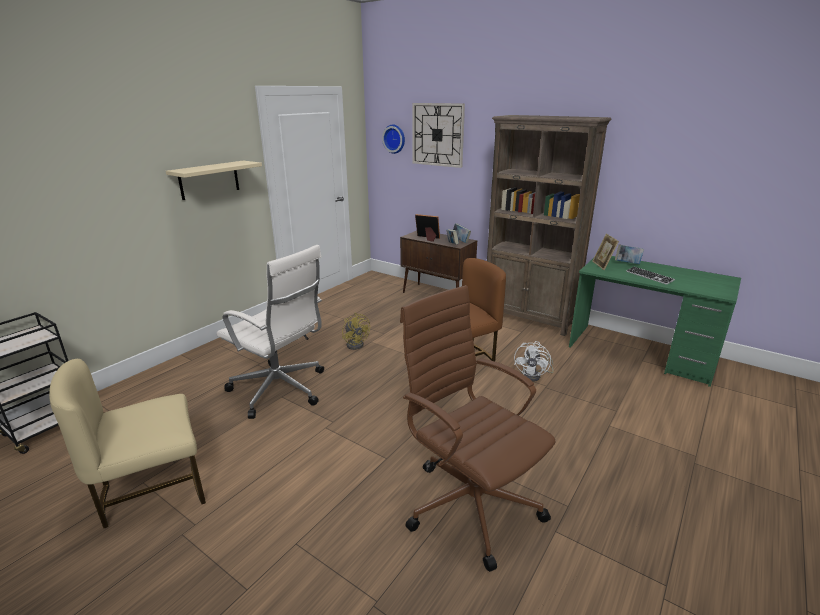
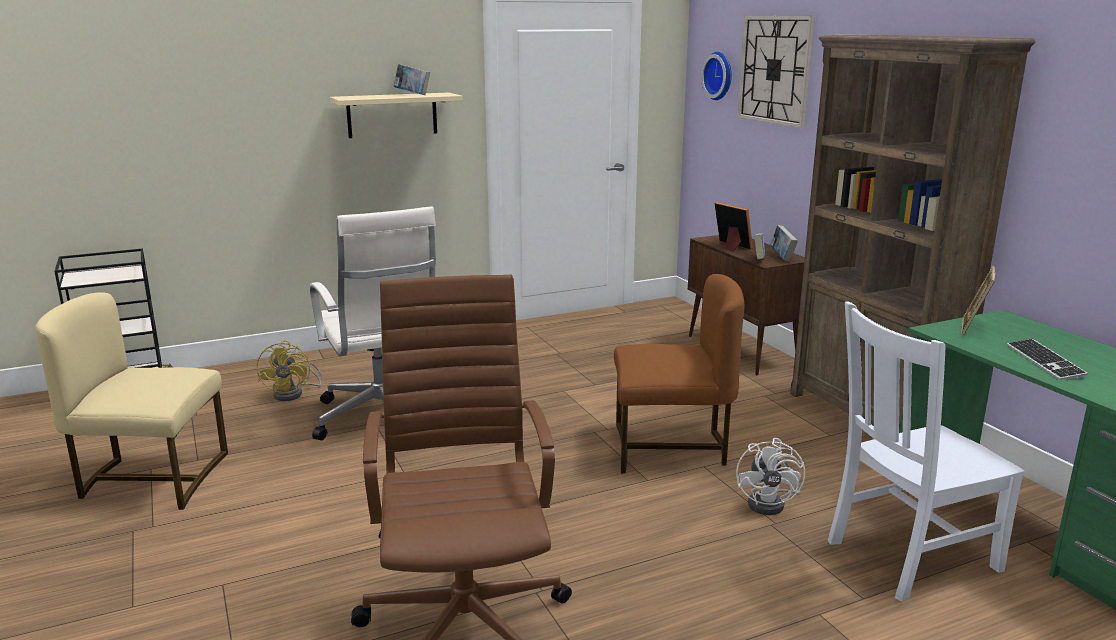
camera: 30 degrees right, 5 degrees down
(356, 344) = (540, 388): yellow fan -> yellow fan (294, 394)
(534, 376) = (771, 503): white fan -> white fan turned 45 degrees counterclockwise
(611, 383) = (908, 556): none -> white chair
(627, 264) = (1034, 335): book -> book (412, 94)

